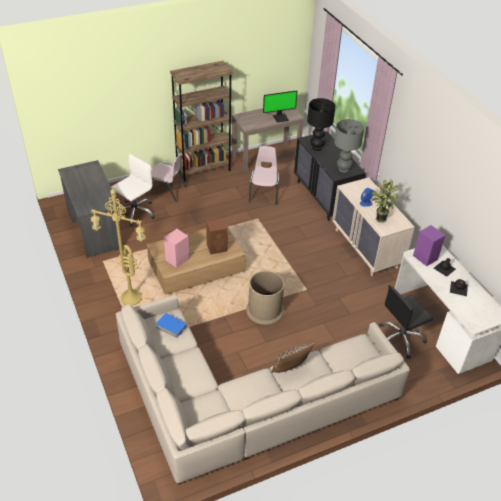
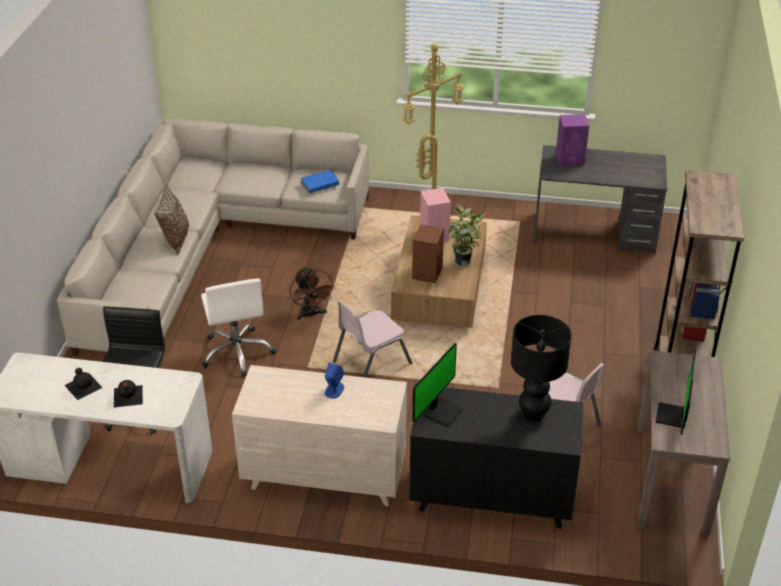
camera: 125 degrees right, 5 degrees down
(135, 212) = (604, 275): white office chair -> white office chair (237, 352)
(166, 190) = (641, 321): pink chair -> pink chair (371, 362)
(264, 310) = (311, 314): brown trash can -> brown fan
(343, 169) = (441, 411): grey table lamp -> monitor
(379, 218) = (286, 385): potted plant -> potted plant (464, 262)
(424, 257) = (168, 389): purple speaker -> purple speaker (570, 159)

